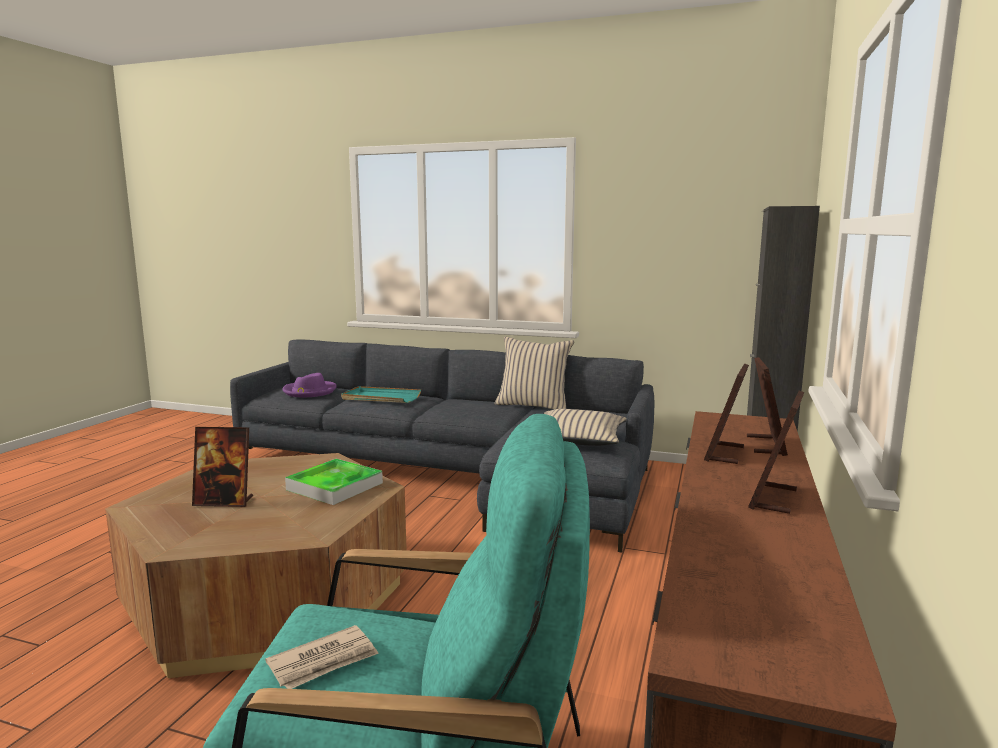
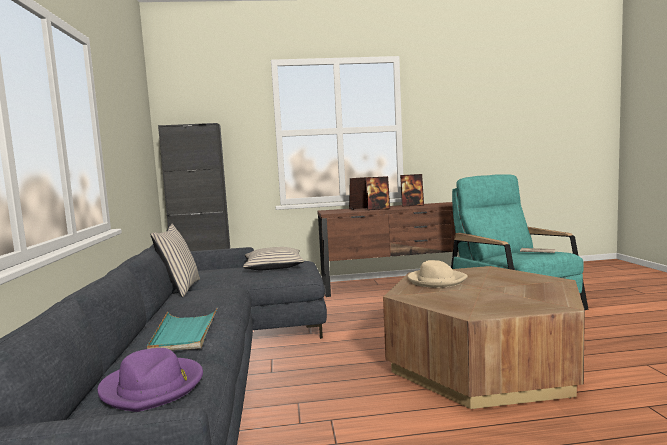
camera: 115 degrees left, 5 degrees down
(224, 502) = (505, 291): picture frame -> none
(335, 486) = (436, 280): tray -> beige hat

